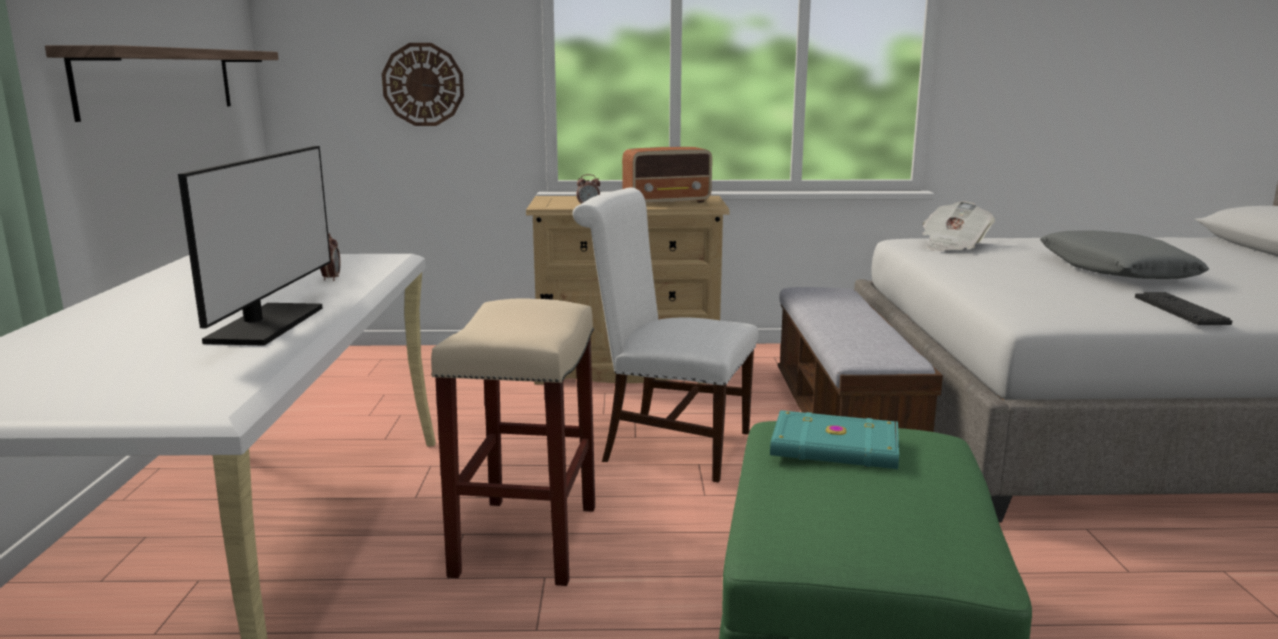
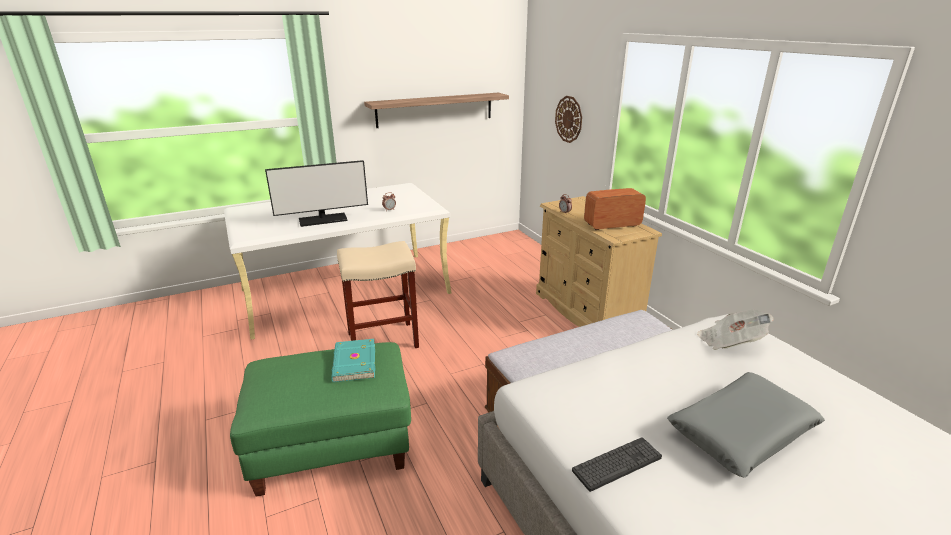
camera: 65 degrees right, 10 degrees up
(667, 202) = (611, 225): radio -> radio turned 120 degrees clockwise
(667, 445) = (496, 349): white chair -> none

